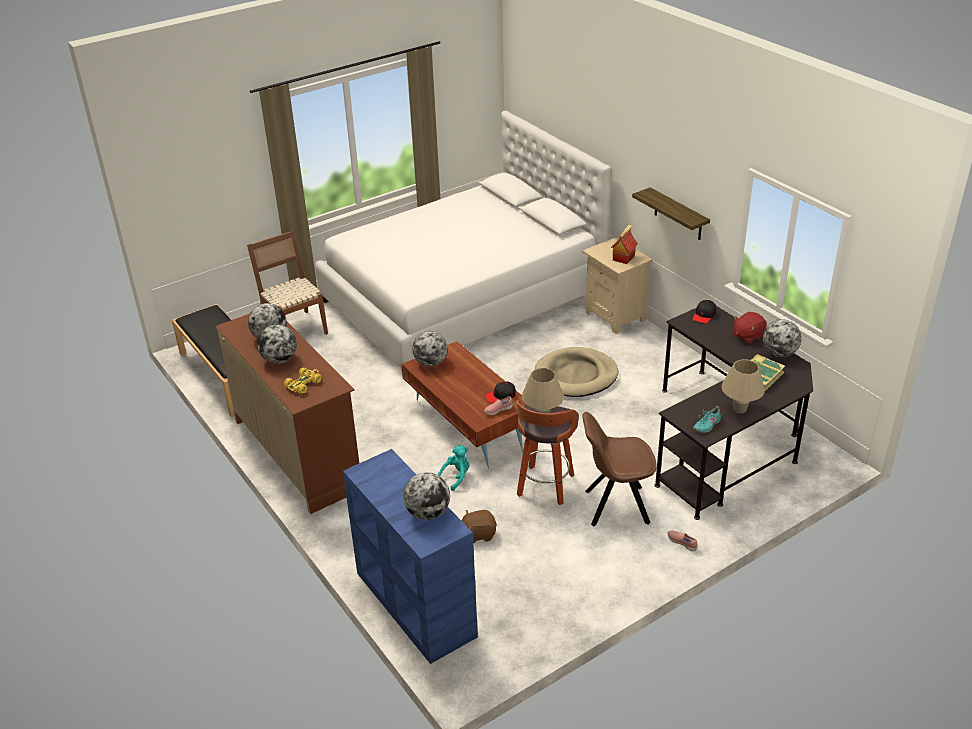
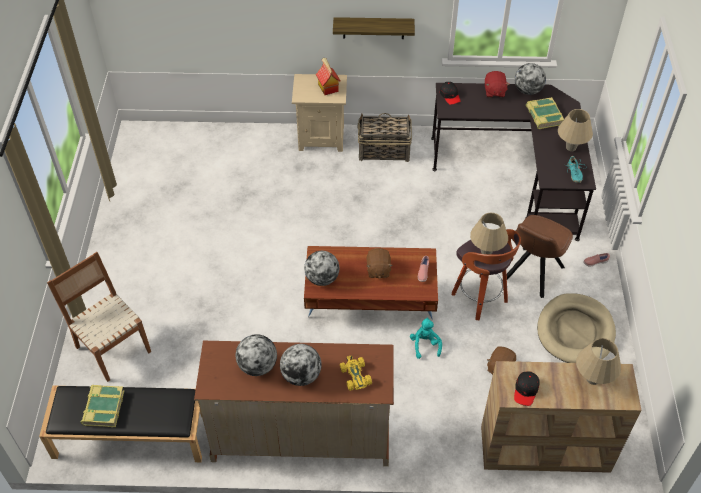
camera: 55 degrees left, 15 degrees up
(213, 329) = (103, 408): none -> book
(294, 328) = (112, 346): chair -> chair turned 45 degrees clockwise
(414, 604) = (545, 449): blue bookcase -> brown bookcase
(427, 513) = (592, 379): globe -> beige table lamp
(464, 298) = (197, 207): white bed -> none
(472, 386) = (378, 270): none -> brown plush toy
(500, 396) = (406, 260): black cap -> black cap (526, 390)
(576, 376) = (371, 204): beige dog bed -> beige dog bed (575, 331)
(647, 353) = (383, 150): none -> basket

